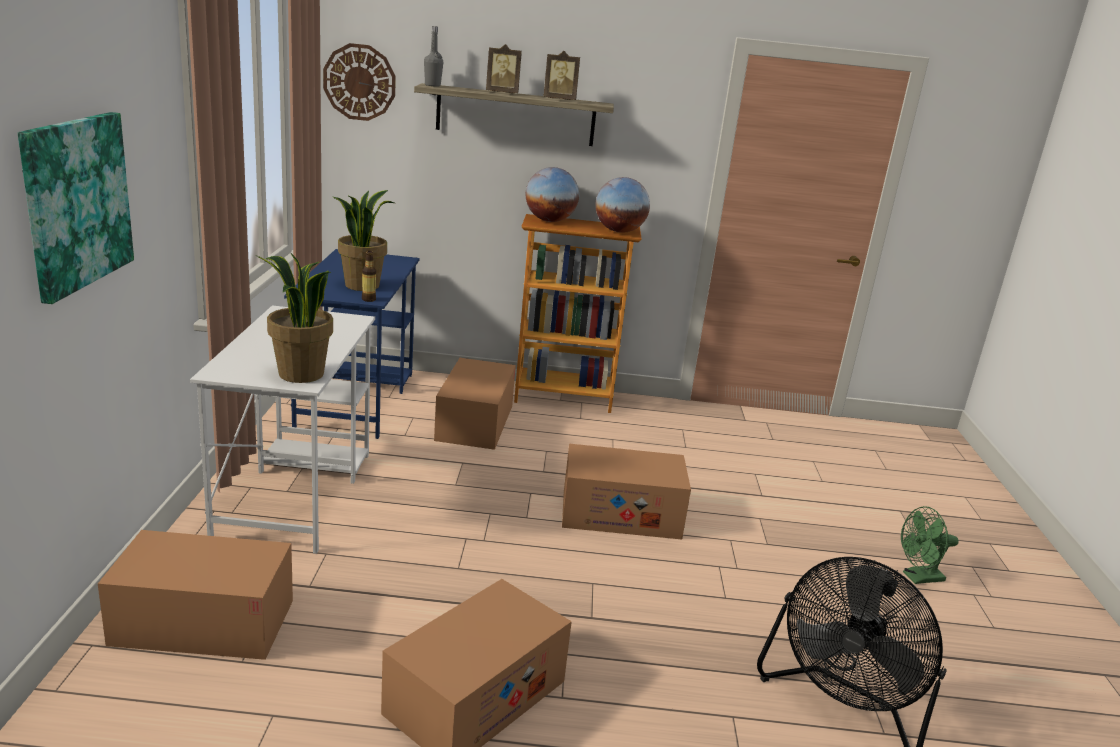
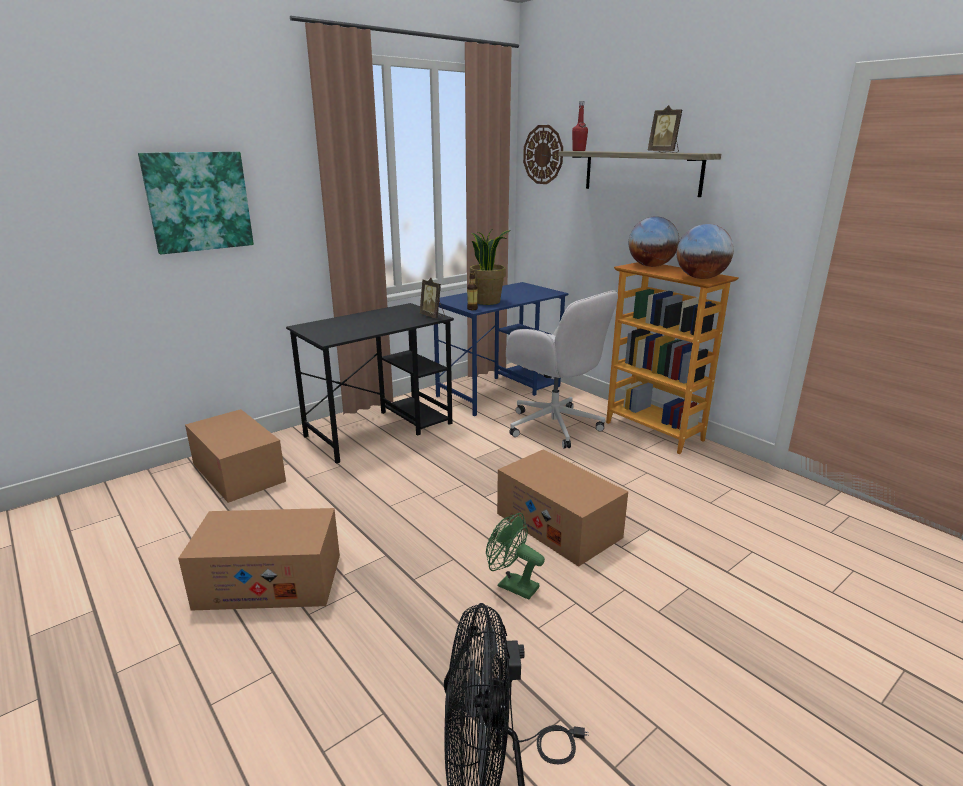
camera: 50 degrees right, 0 degrees up
(296, 493) = (380, 429): white desk -> black desk
(300, 374) = (336, 336): potted plant -> none
(432, 85) = (578, 150): grey bottle -> red bottle
(475, 422) = (553, 426): cardboard box -> white office chair
(502, 93) = (624, 151): picture frame -> picture frame (433, 316)
(918, 578) = (803, 745): green fan -> green fan (512, 585)

